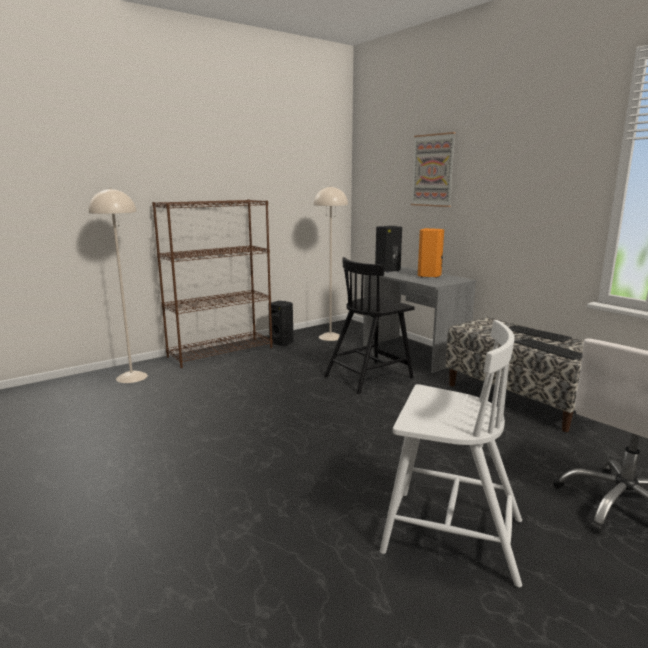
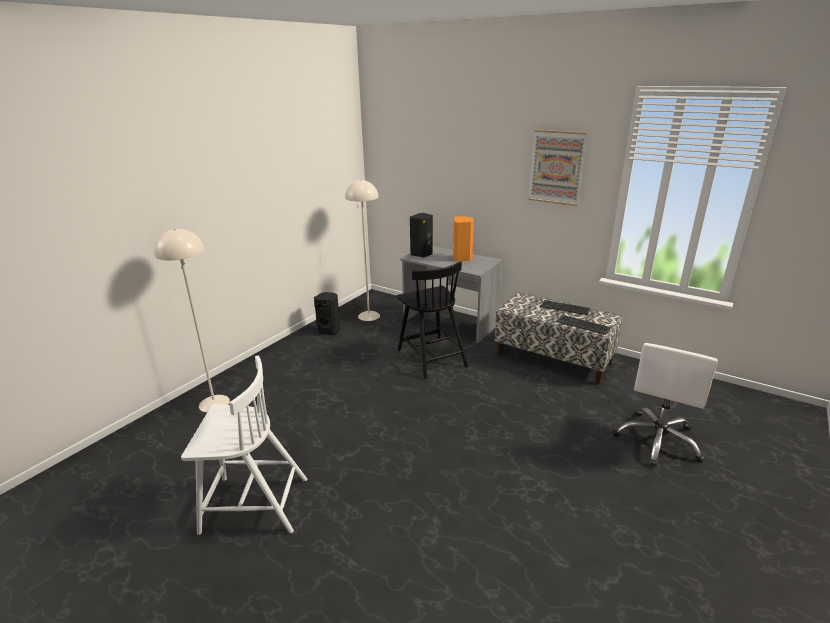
camera: 20 degrees left, 10 degrees up
(221, 352) = (279, 353): brown bookcase -> none
(369, 376) = (431, 357): black chair -> black chair turned 60 degrees counterclockwise
(433, 170) = (455, 161): picture -> picture (557, 167)
(450, 534) = (571, 494): white chair -> white chair (253, 504)

